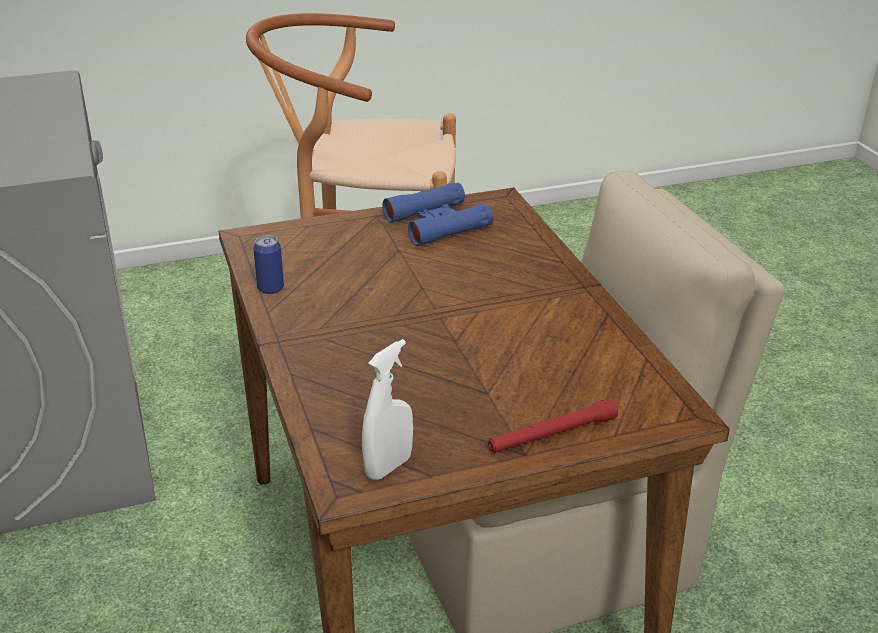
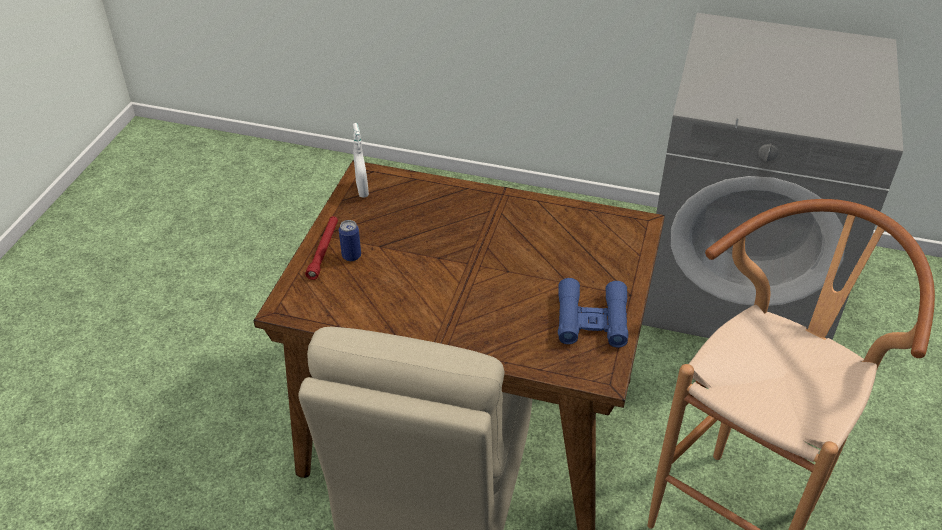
camera: 125 degrees right, 10 degrees up
(270, 288) = (563, 210): can -> can (351, 256)

